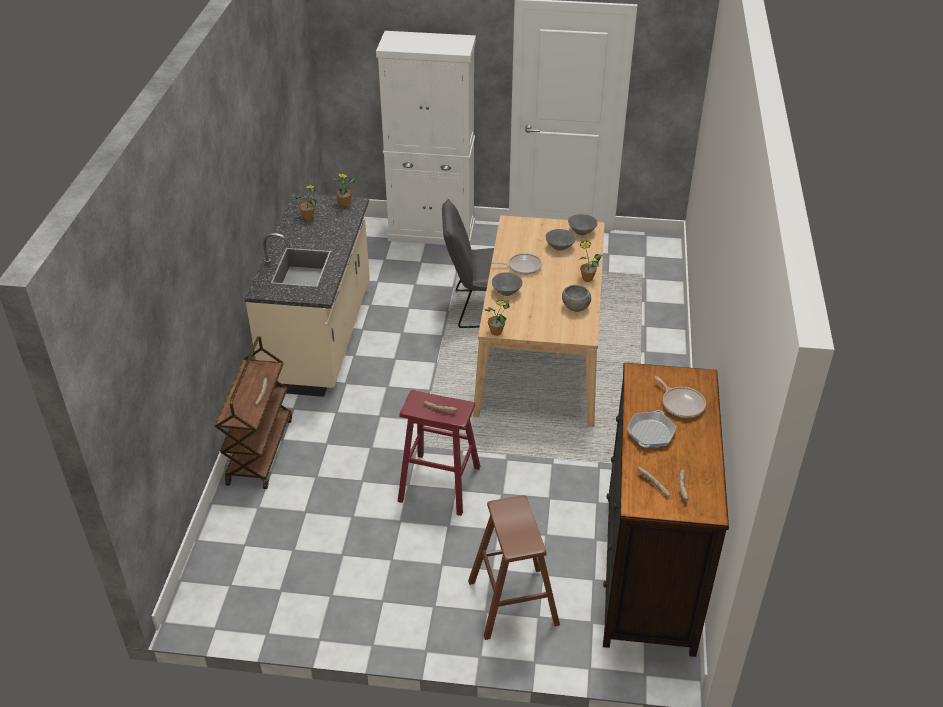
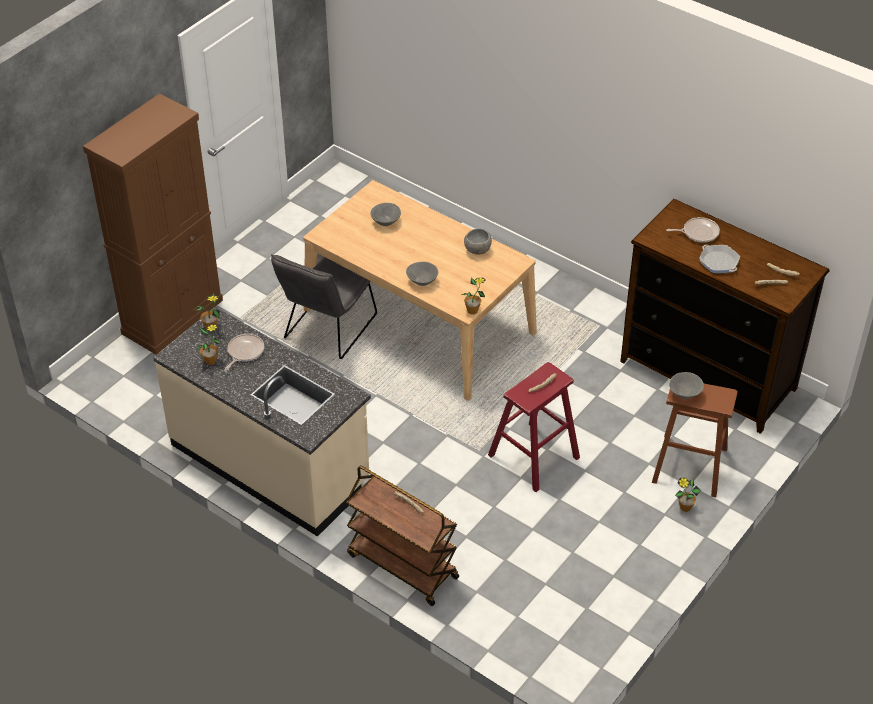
camera: 60 degrees left, 5 degrees up
(432, 232) = (173, 316): white cabinet -> brown cabinet
(522, 266) = (394, 256): frying pan -> frying pan (244, 352)
(581, 231) = (374, 199): grey bowl -> grey bowl (684, 393)
(587, 279) = (444, 226): potted plant -> potted plant (685, 507)

